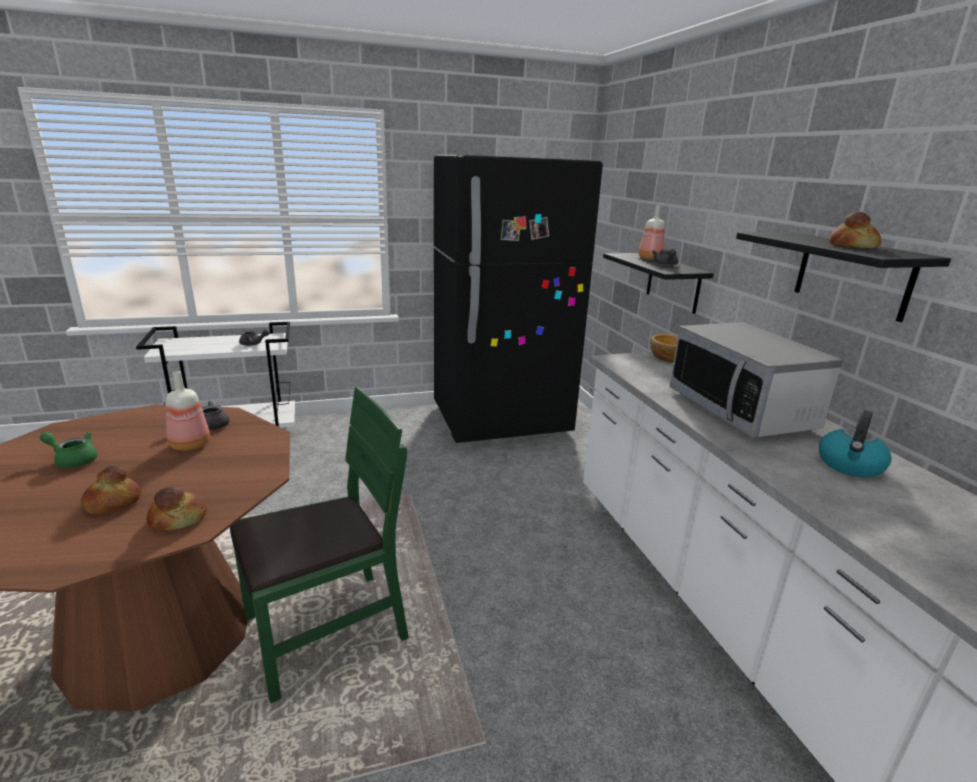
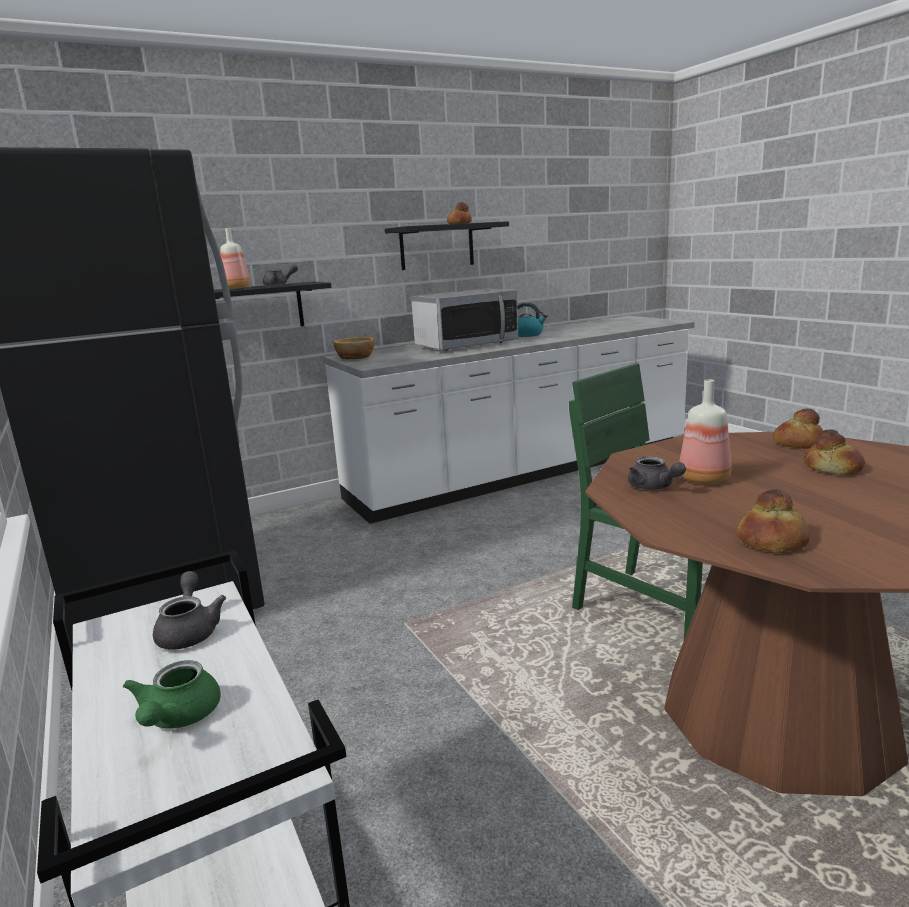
camera: 100 degrees left, 5 degrees down
(73, 460) = (831, 517): green teapot -> green teapot (178, 718)
(92, 431) = (773, 541): none -> bread

